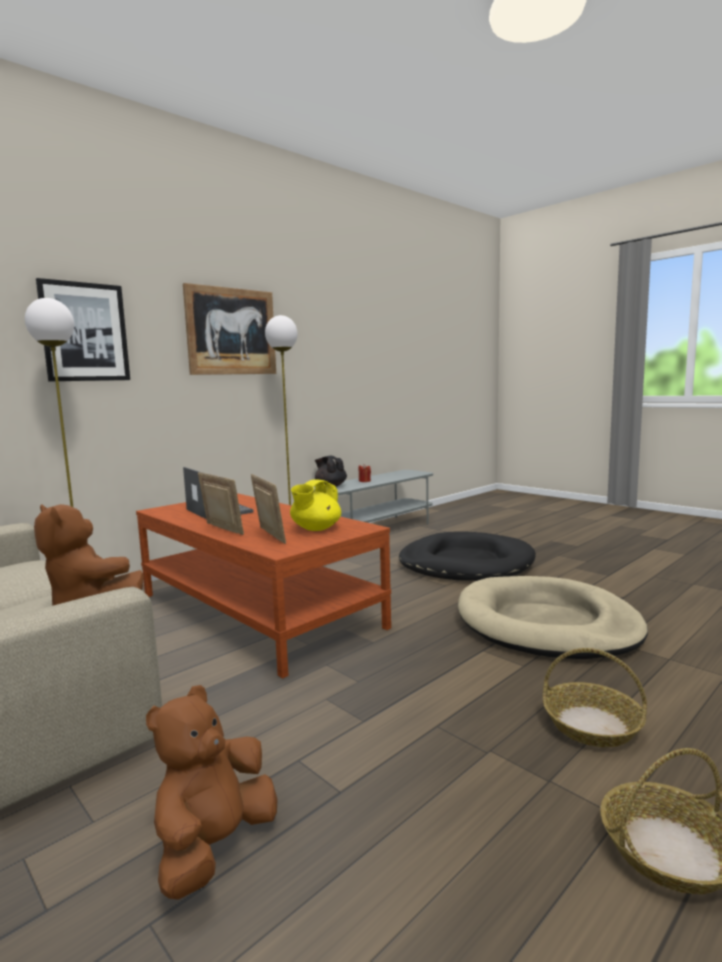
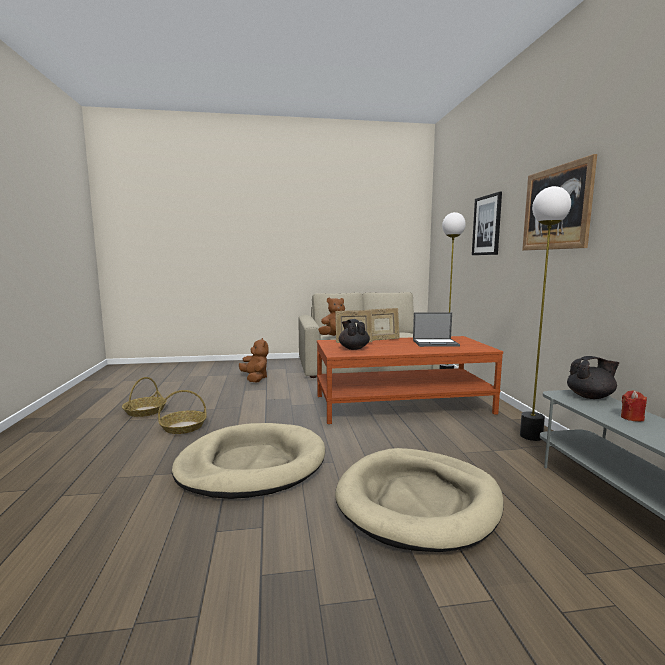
camera: 125 degrees right, 0 degrees up
(315, 529) = (353, 348): yellow teapot -> black teapot
(465, 563) = (418, 501): black dog bed -> beige dog bed

